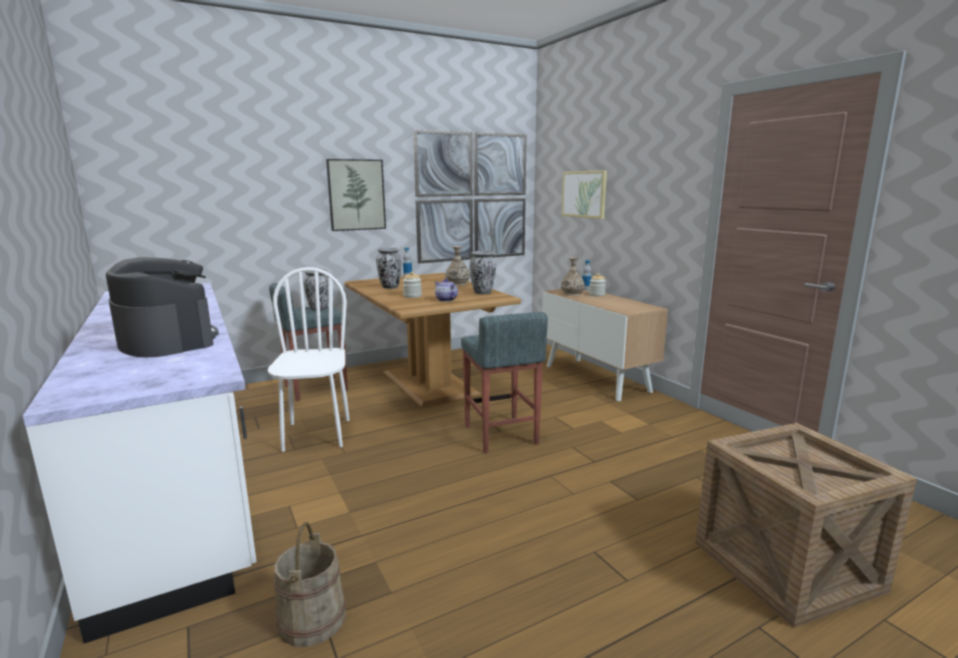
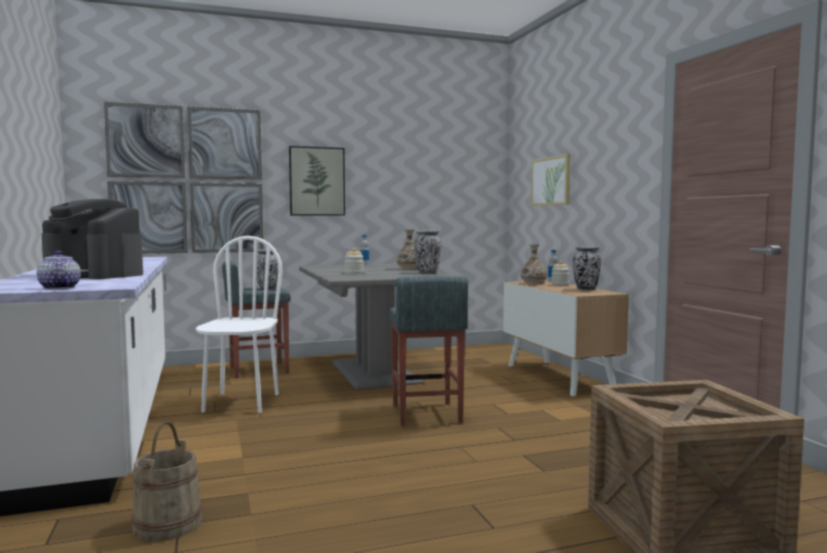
camera: 10 degrees right, 10 degrees down
(167, 341) = (94, 275): coffee machine -> coffee machine turned 150 degrees clockwise
(390, 287) = (339, 269): vase -> vase (586, 289)
(428, 383) = (373, 372): brown dining table -> grey dining table
(445, 300) = (384, 275): teapot -> teapot (59, 287)
(472, 197) = (438, 188): picture -> picture (187, 180)

